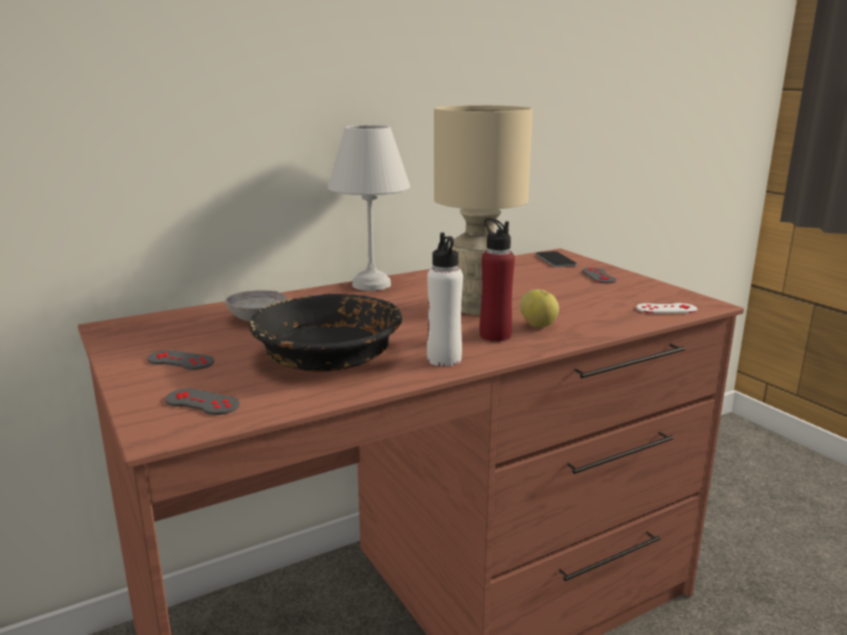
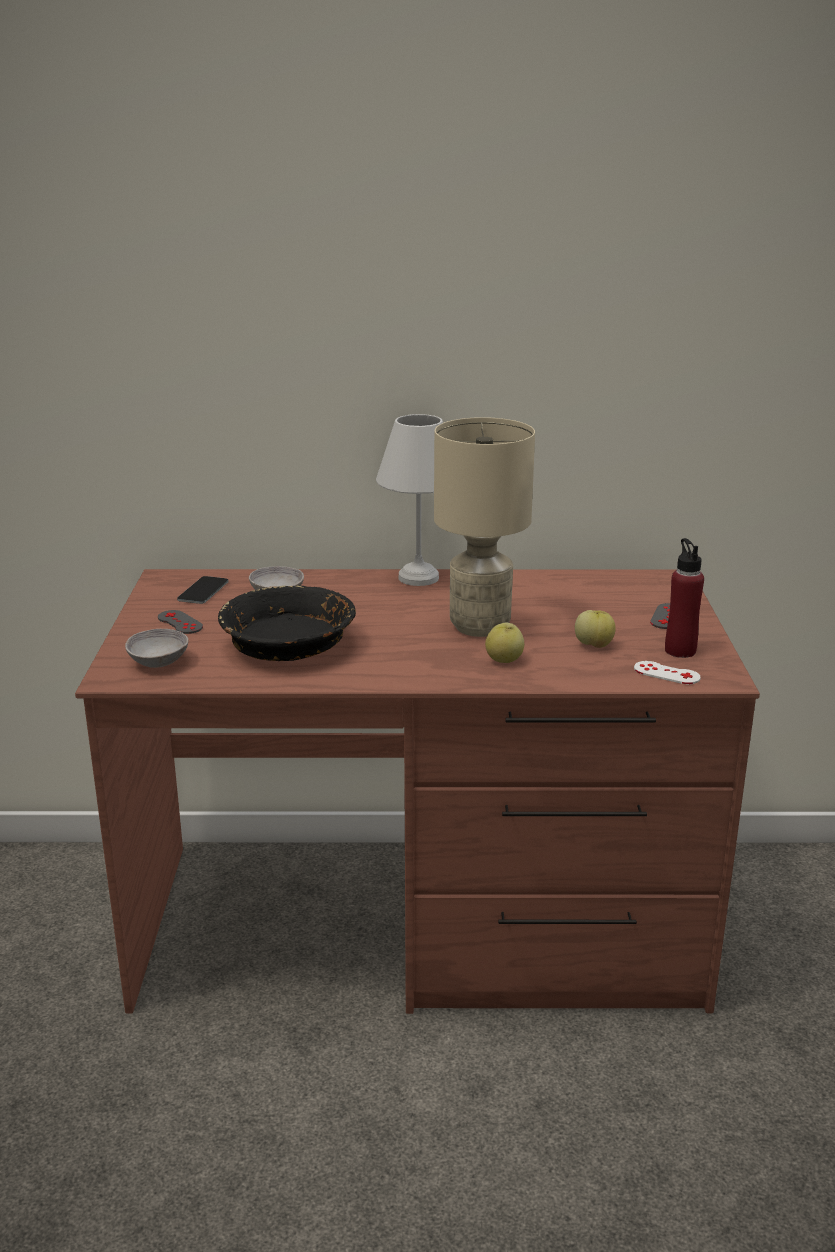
camera: 30 degrees right, 5 degrees up
(202, 402) = (158, 662): grey game controller -> grey bowl
(444, 359) = (372, 672): white bottle -> none
(495, 335) = (449, 660): red bottle -> red bottle (680, 650)
(555, 260) = (654, 585): phone -> phone (203, 591)
(584, 302) = (594, 645): none -> apple

